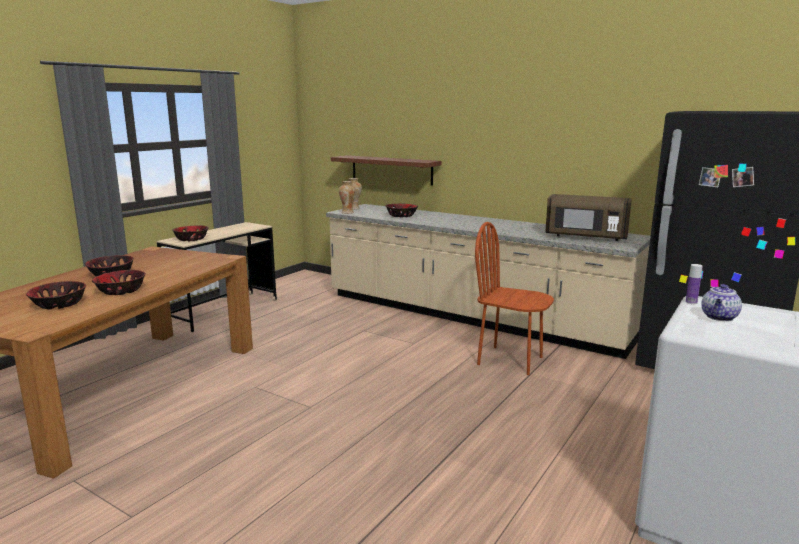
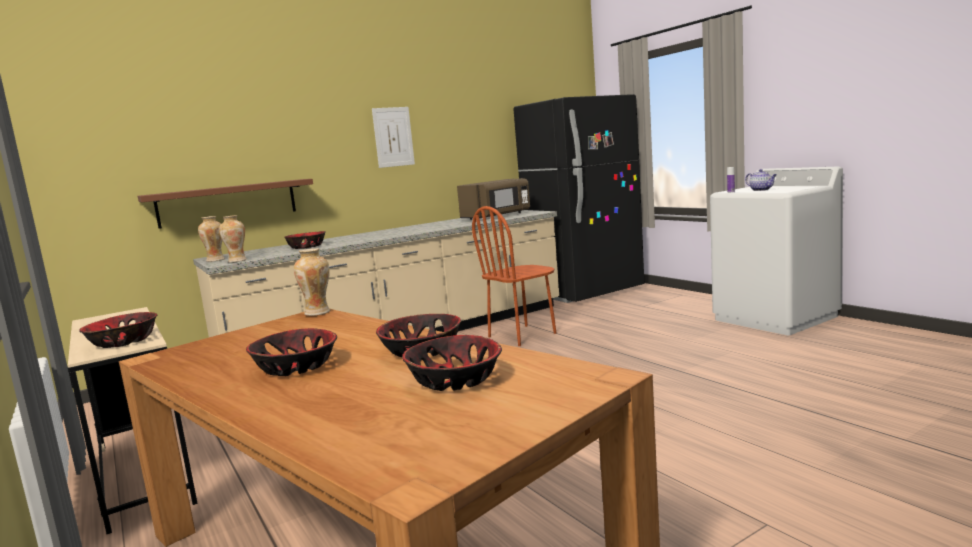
camera: 65 degrees left, 5 degrees down
(228, 258) = (318, 312): none -> vase
(524, 134) = (393, 137): none -> picture

